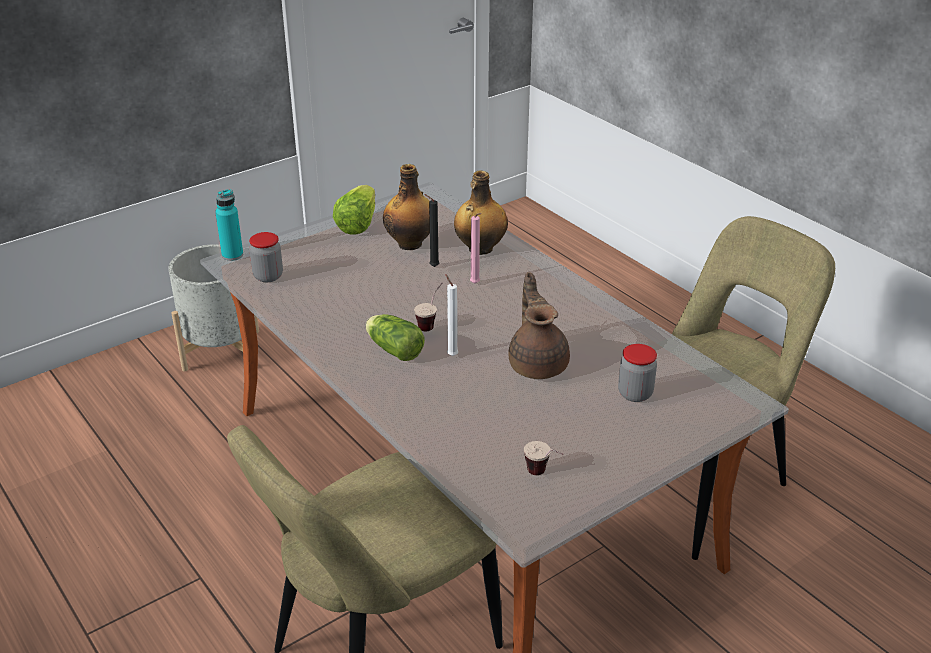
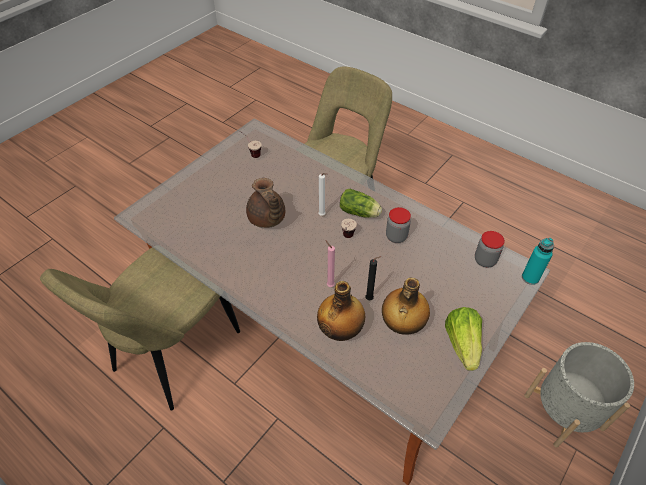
camera: 165 degrees right, 15 degrees up
(635, 394) = (205, 208): jar -> jar (396, 236)

